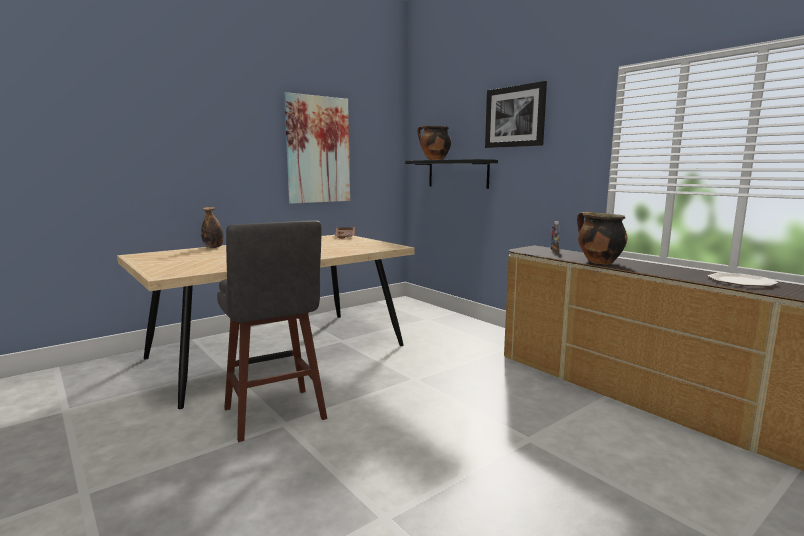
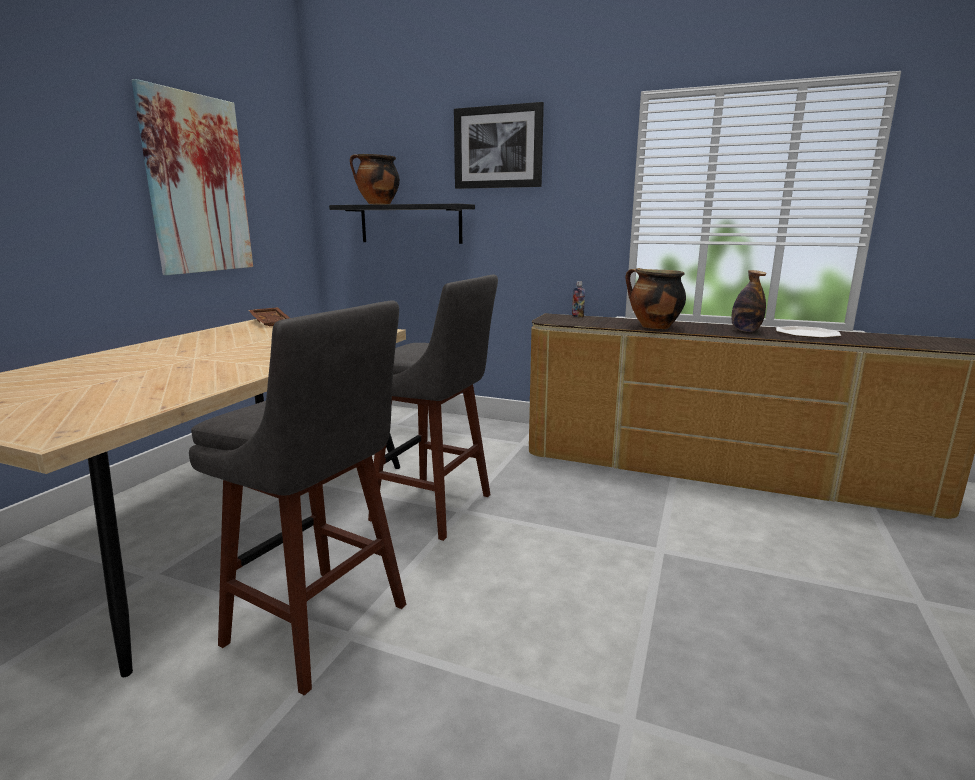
camera: 30 degrees left, 5 degrees up
(213, 247) = (59, 364): bottle -> bottle (745, 331)
(399, 374) = (436, 509): none -> grey stool

